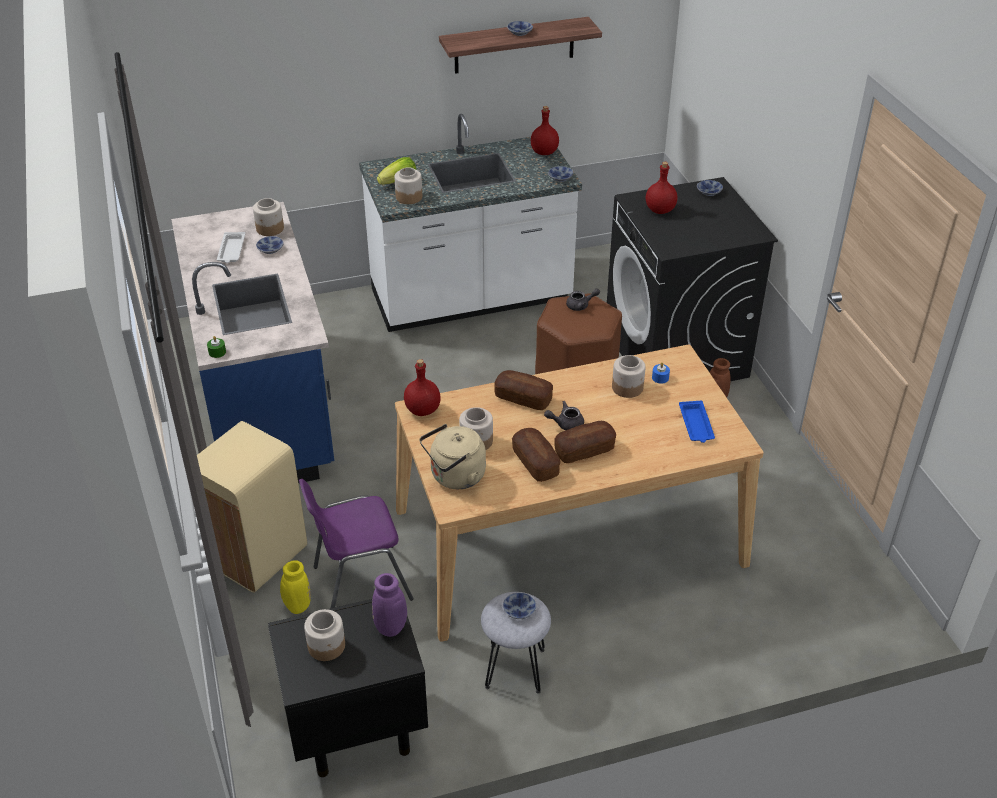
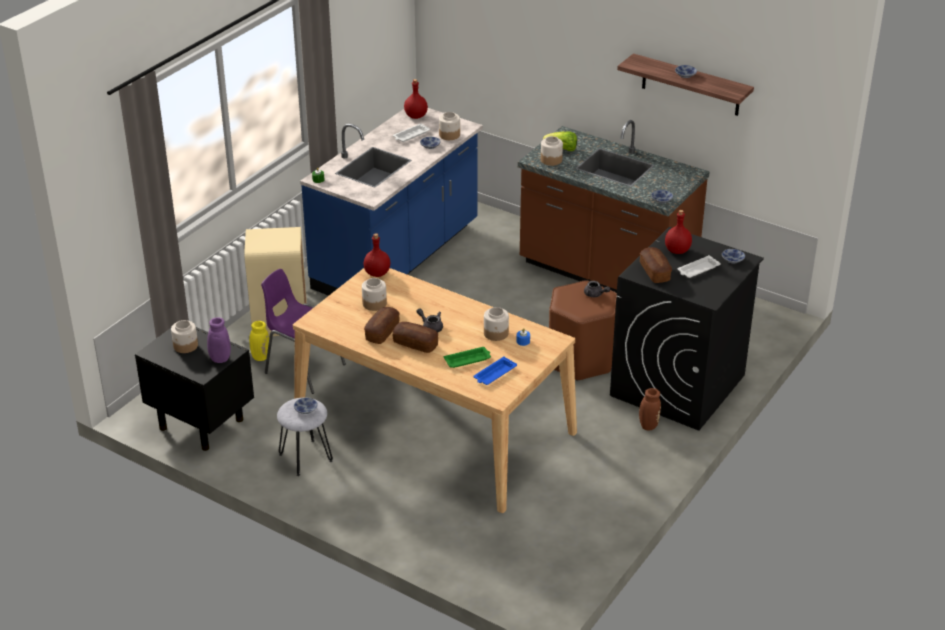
camera: 50 degrees right, 5 degrees down
(455, 477) = (335, 311): beige kettle -> none
(471, 299) = (606, 274): white counter -> brown counter
(523, 398) = (434, 301): bread -> bread (654, 272)
(544, 152) = (683, 180): red bottle -> red bottle (415, 116)
(652, 429) = (468, 360): none -> green tray
(703, 216) = (697, 270): none -> white tray

